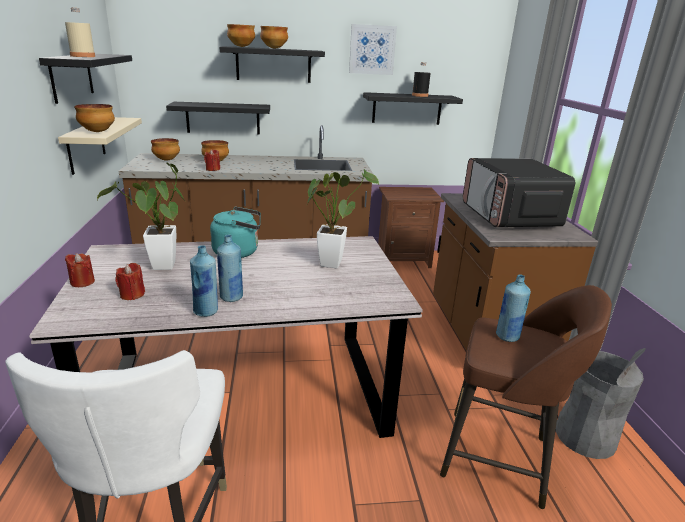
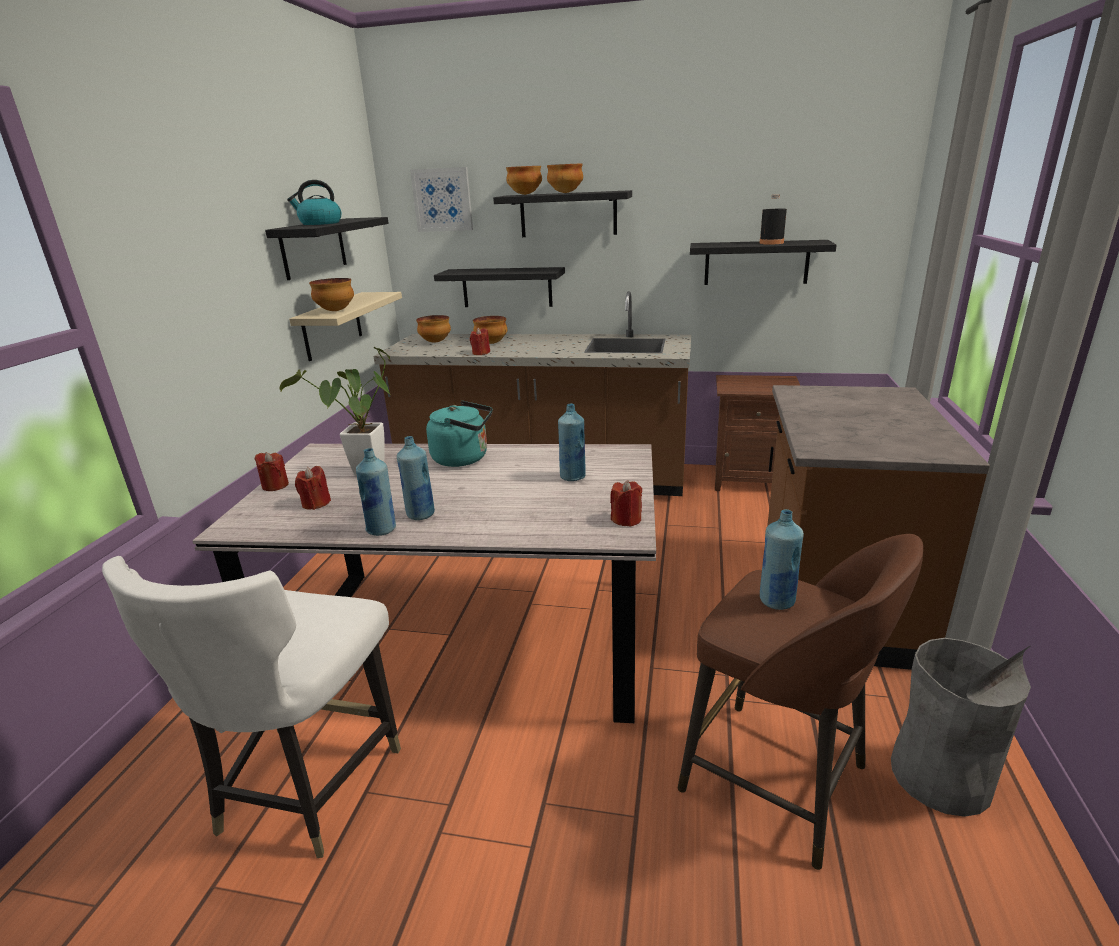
camera: 20 degrees right, 0 degrees up
(83, 56) = (320, 223): beige bottle -> kettle
(332, 262) = (573, 477): potted plant -> blue bottle
(372, 49) = (702, 182): picture -> picture (442, 200)
(389, 290) = (626, 519): none -> red candle
(509, 216) = (858, 421): microwave -> none

